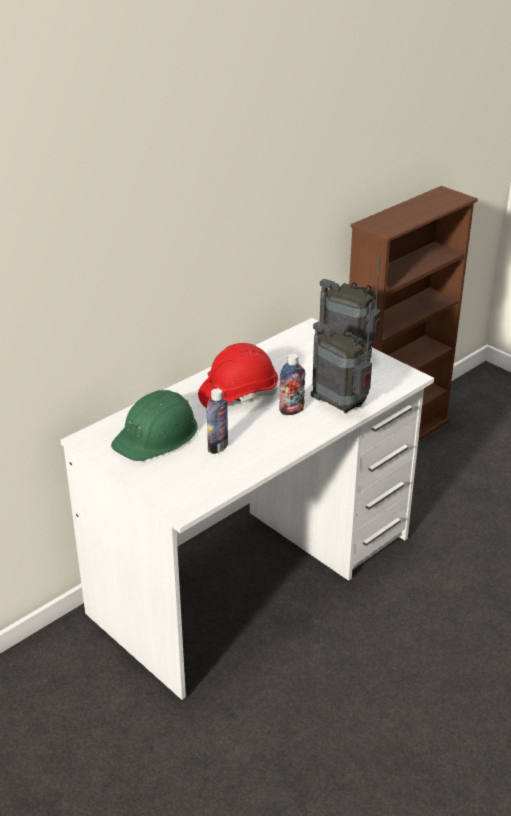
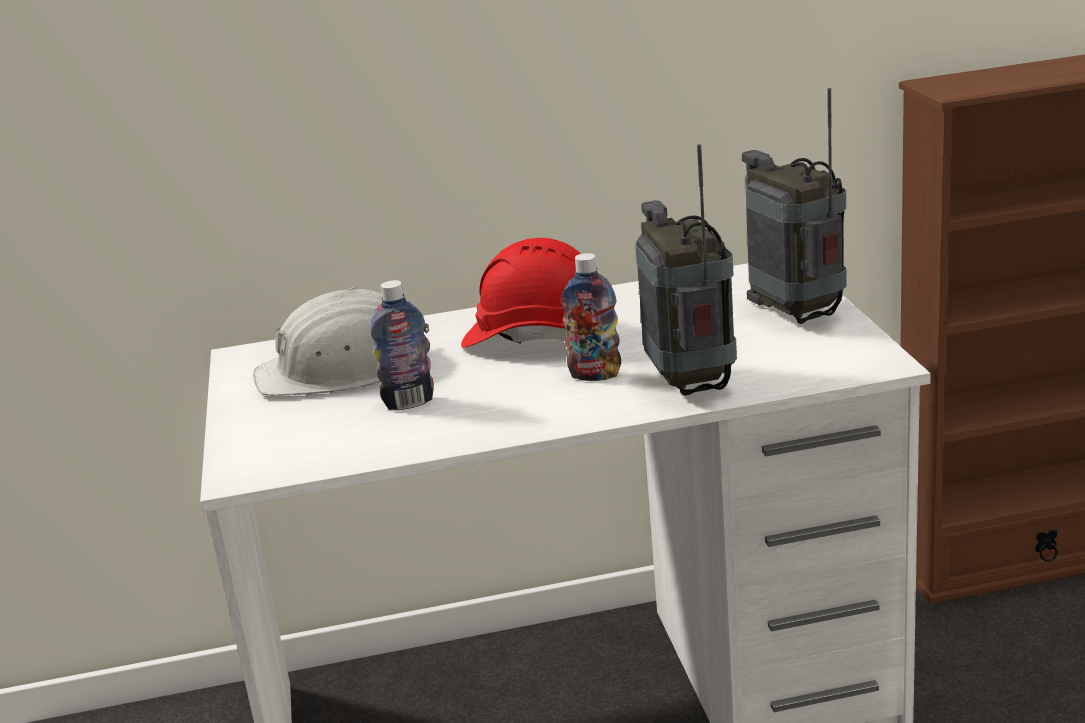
camera: 35 degrees right, 10 degrees down
(157, 435) = (343, 369): green hard hat -> white hard hat

